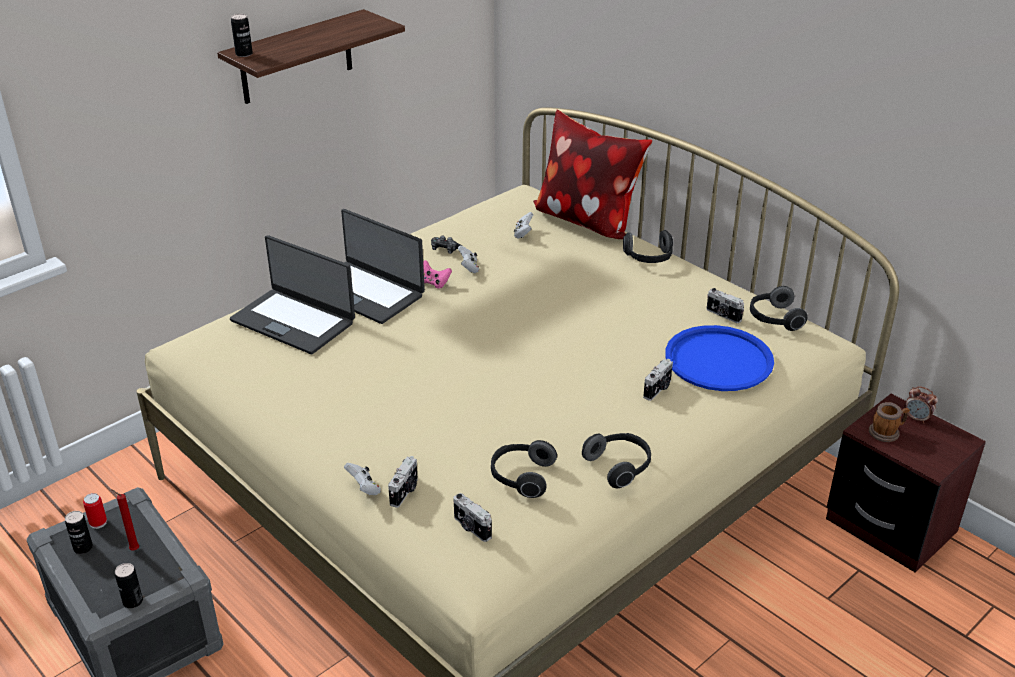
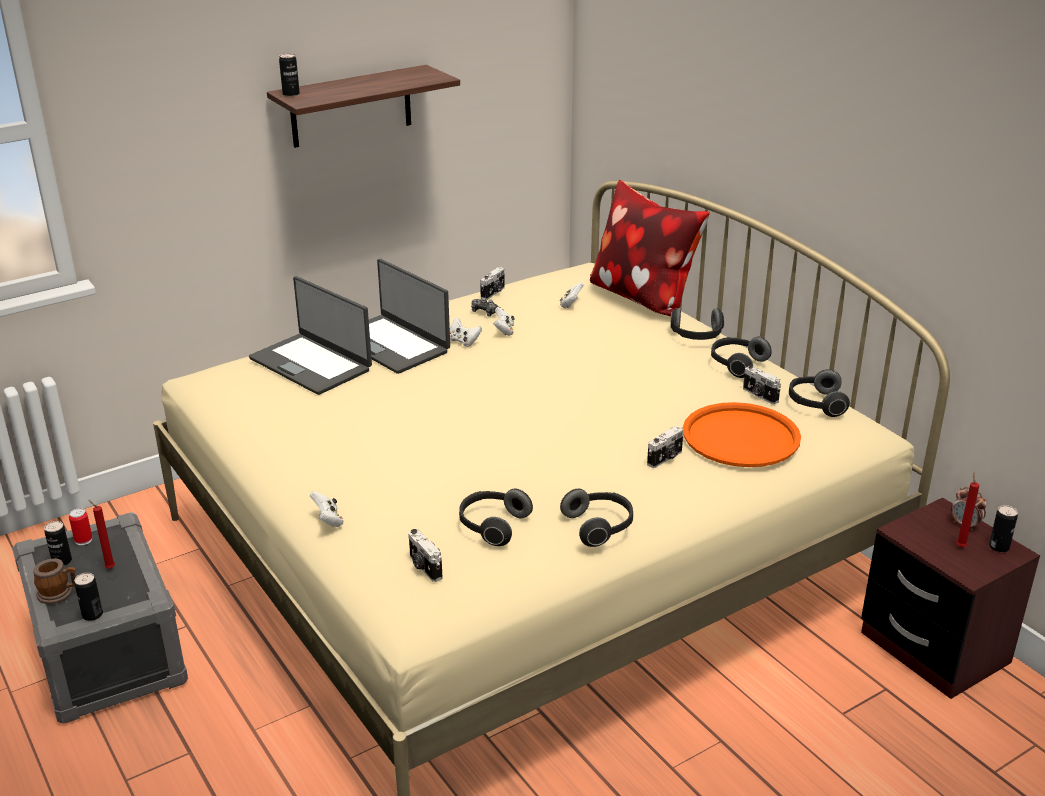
camera: 10 degrees right, 5 degrees down
(405, 492) = (368, 527): camera -> camera (493, 293)
(434, 283) = (463, 341): pink game controller -> white game controller
(693, 285) = (736, 364): none -> headphones
(718, 360) = (740, 436): blue tray -> orange tray
(887, 432) = (926, 535): mug -> mug (59, 593)
(918, 440) = (960, 546): none -> red candle
(950, 437) = (999, 547): none -> can

